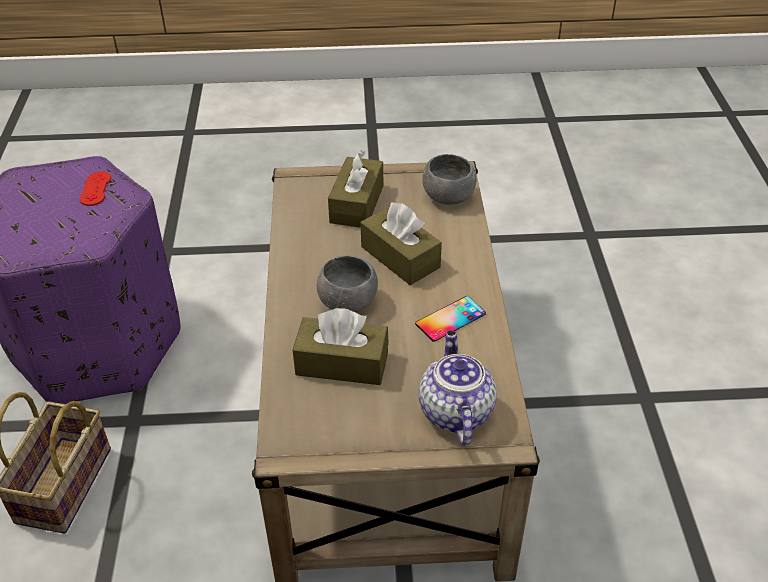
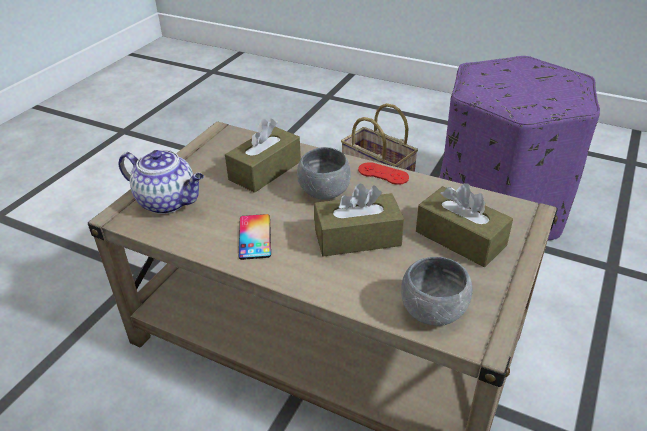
camera: 120 degrees right, 5 degrees down
(95, 189) = (540, 100): red game controller -> red game controller (383, 174)

